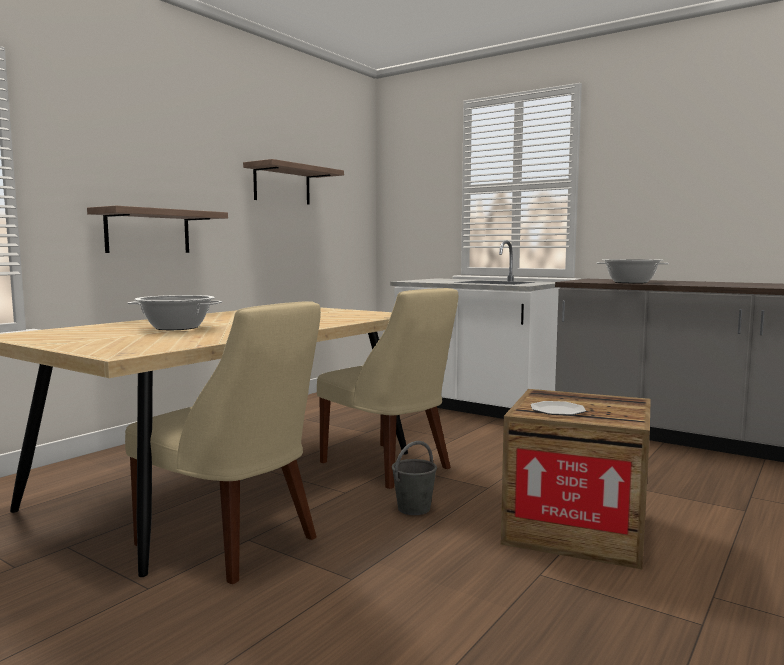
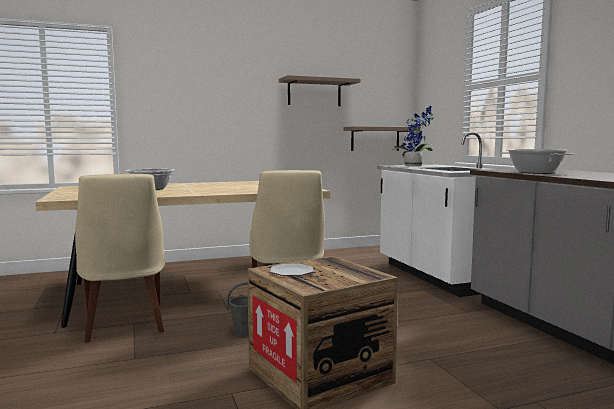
camera: 35 degrees right, 0 degrees up
(148, 231) = (201, 128): shelf -> shelf (375, 139)
(437, 281) = (415, 166): none -> potted plant

